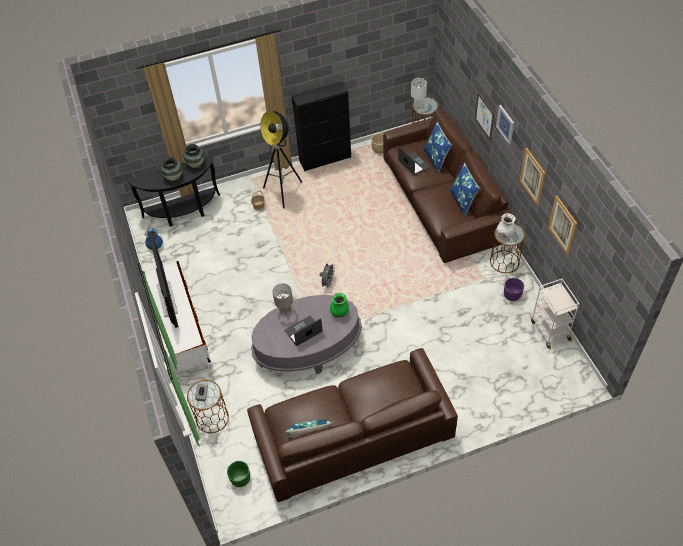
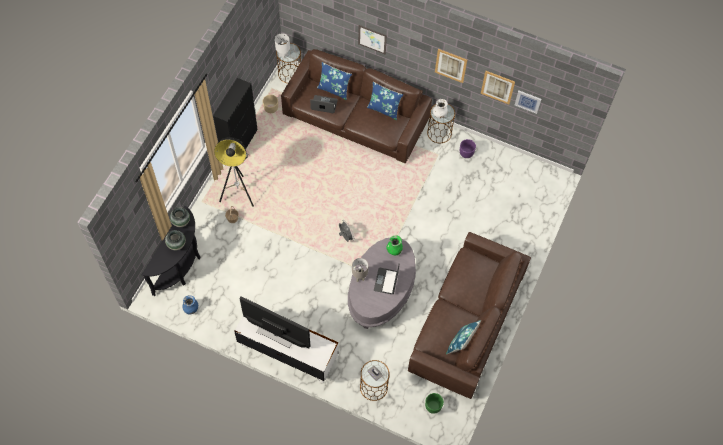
camera: 50 degrees left, 10 degrees up
(505, 124) = (405, 39): picture -> picture (528, 101)
(549, 330) = (509, 159): white cart -> none

